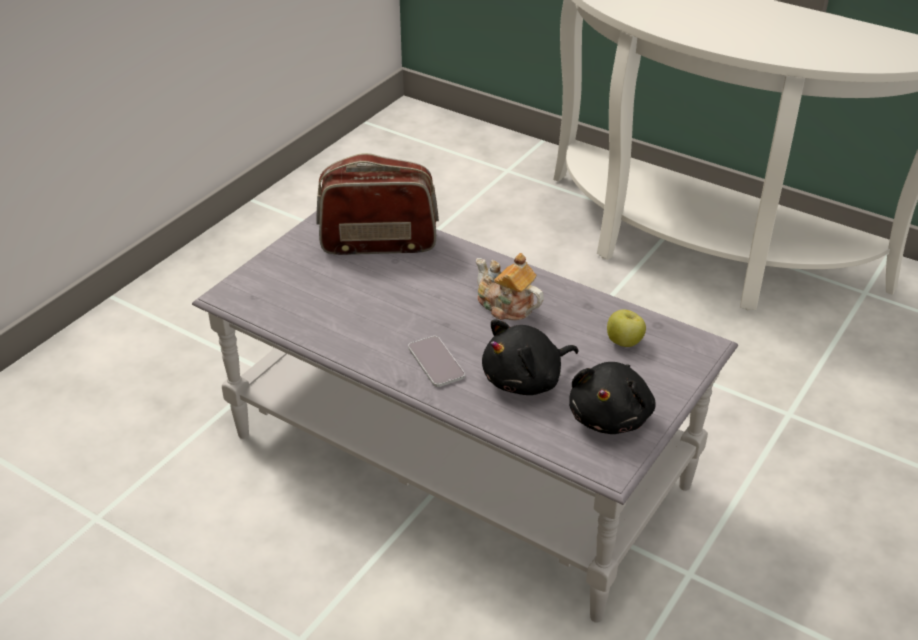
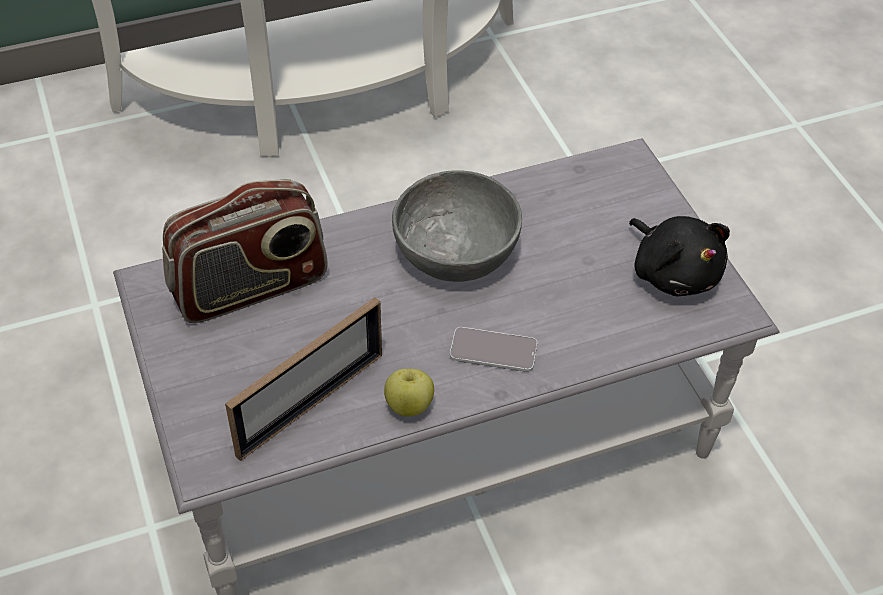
camera: 55 degrees left, 10 degrees up
(313, 309) = (311, 404): none -> picture frame
(379, 242) = (250, 288): radio -> radio turned 150 degrees counterclockwise
(506, 306) = (456, 251): teapot -> grey bowl
(526, 380) = (577, 300): black plush toy -> none
(624, 342) = (584, 204): apple -> apple (409, 406)

